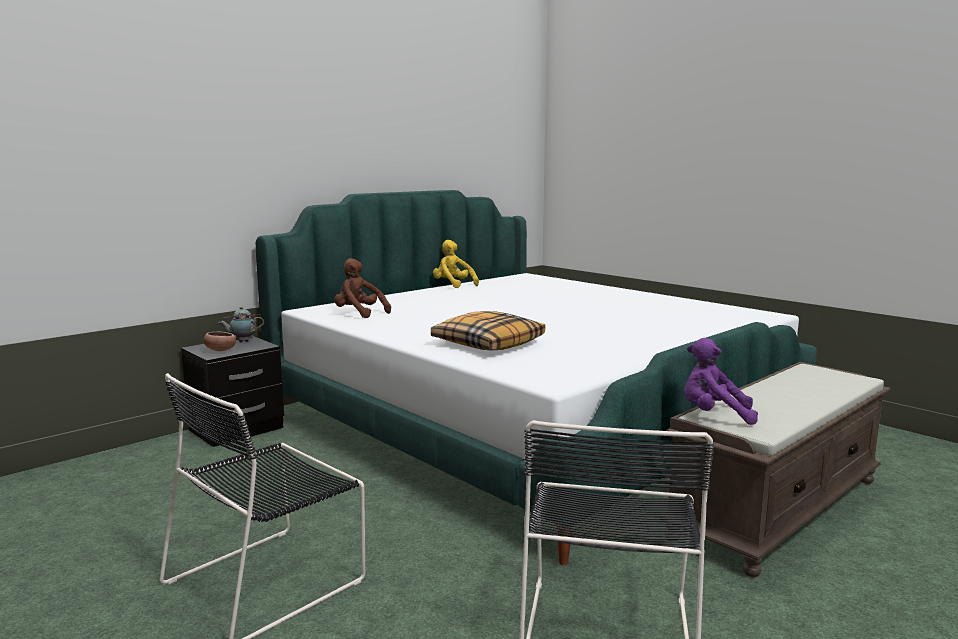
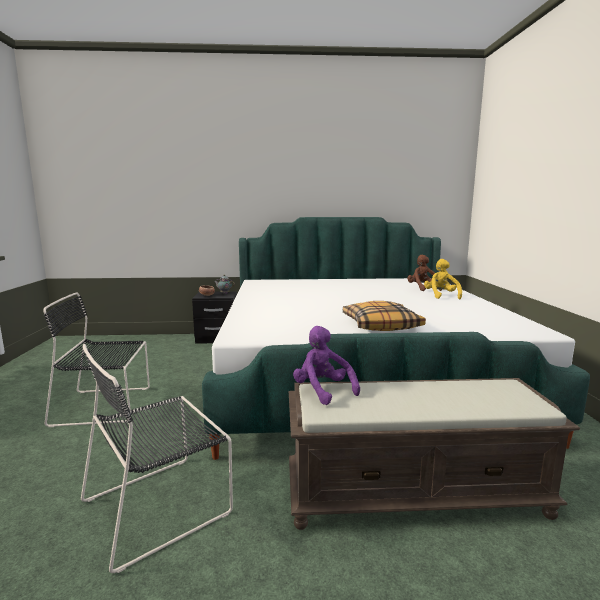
camera: 40 degrees right, 0 degrees up
(359, 314) = (269, 286): brown plush toy -> brown plush toy (422, 288)
(453, 285) = (364, 279): yellow plush toy -> yellow plush toy (441, 296)
(488, 343) = (276, 311): pillow -> pillow (381, 325)

